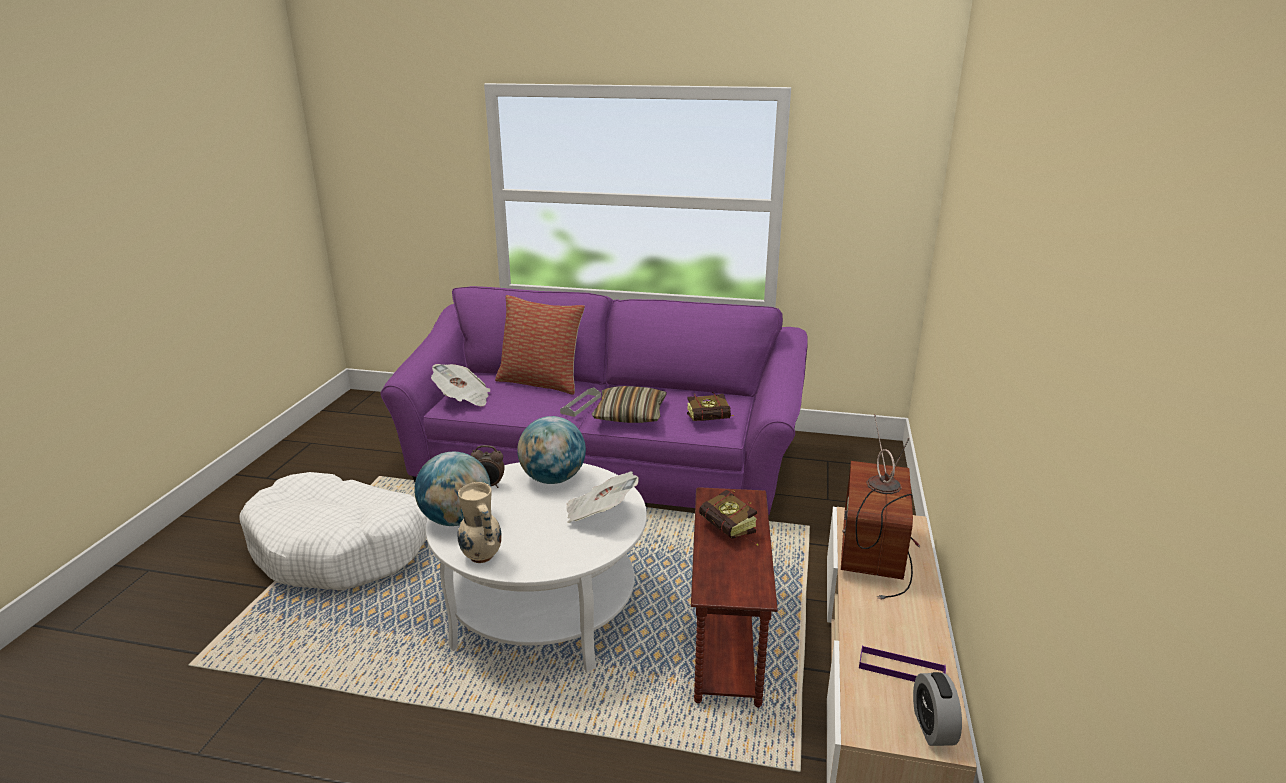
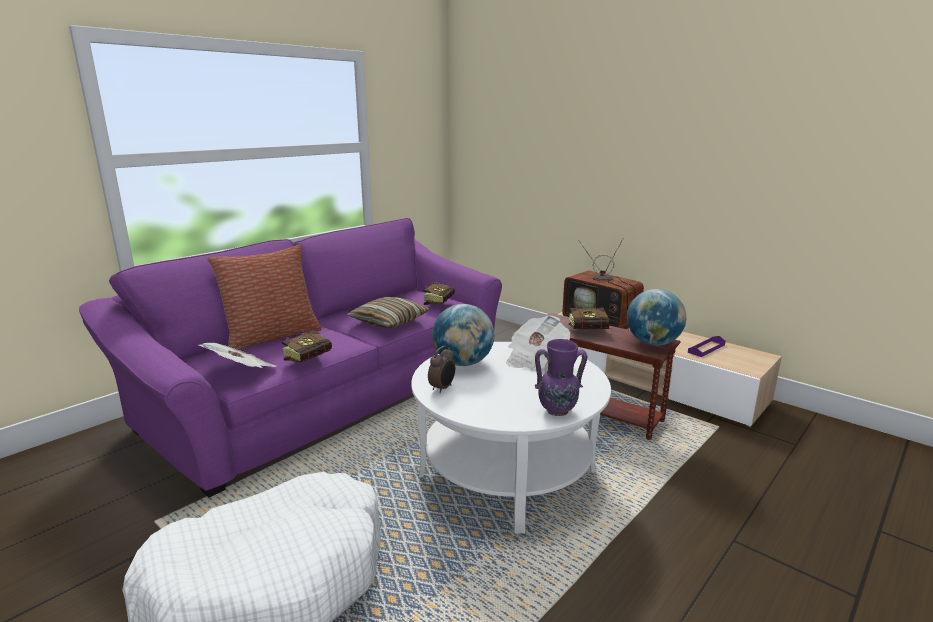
camera: 60 degrees left, 5 degrees down
(456, 520) = (487, 412): globe -> globe (653, 343)
(481, 557) = (558, 411): beige vase -> purple vase
(511, 413) = (312, 359): none -> book
(581, 405) = (343, 332): grey tray -> none
(932, 728) = (753, 355): alarm clock -> none

